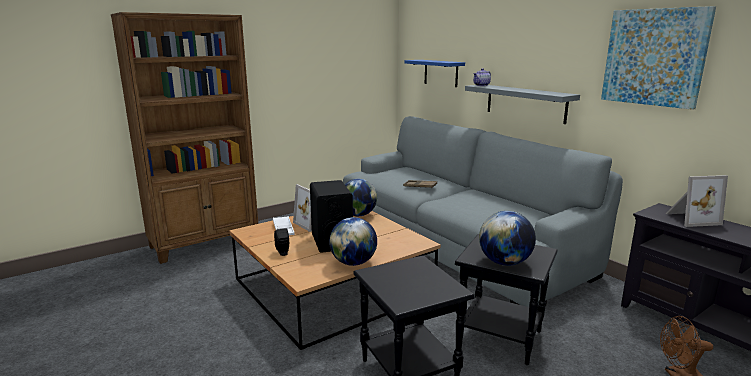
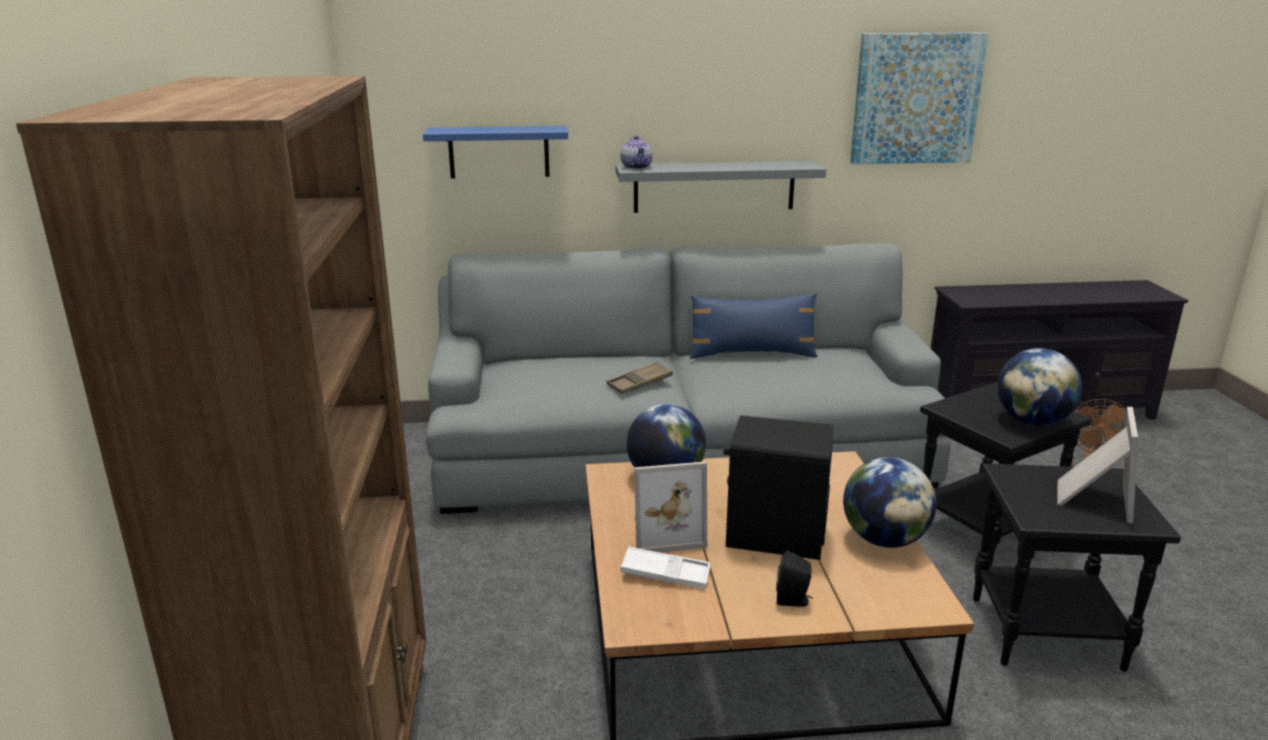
camera: 60 degrees left, 5 degrees up
(493, 197) = (752, 354): none -> blue pillow
(690, 219) = (996, 294): picture frame -> picture frame (1092, 498)

